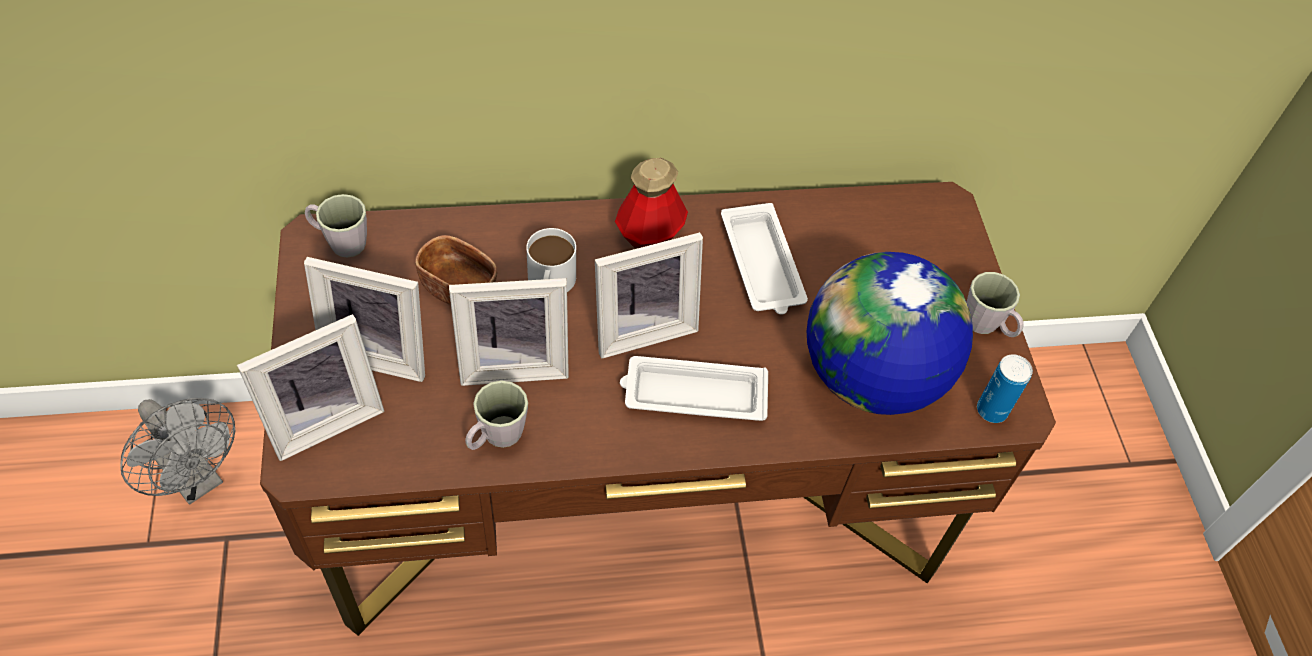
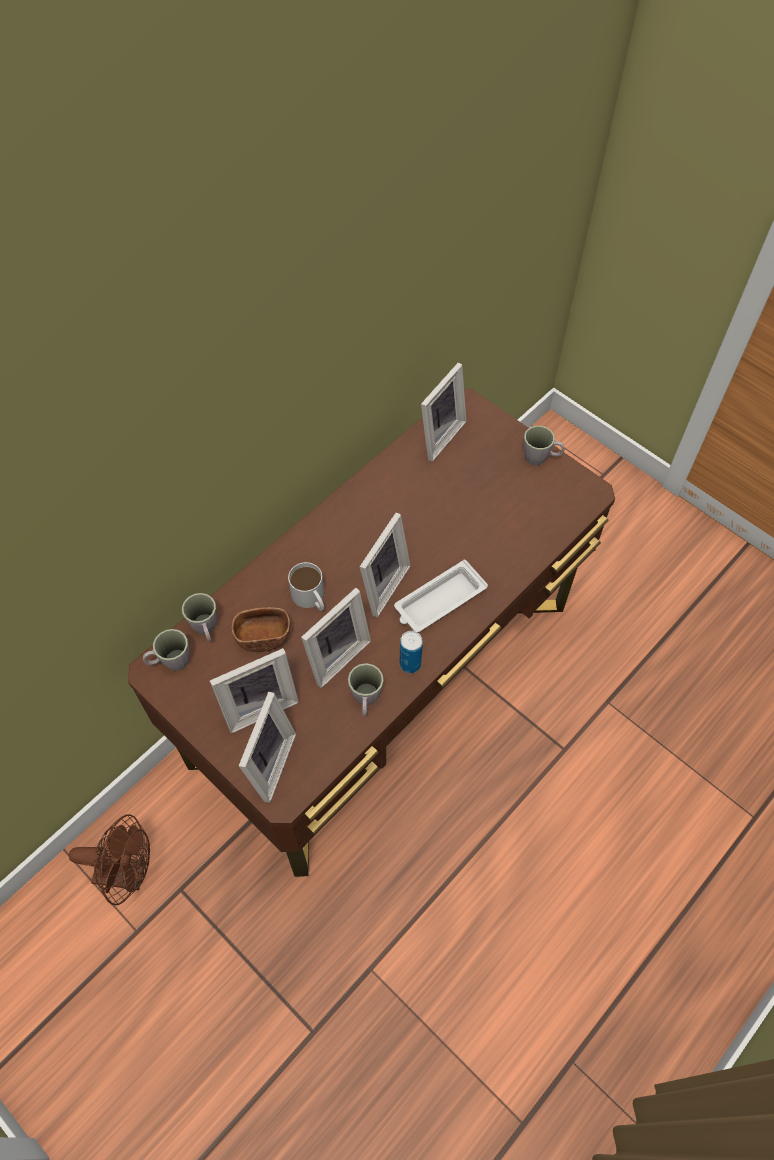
camera: 35 degrees left, 5 degrees up
(197, 480) = (128, 873): grey fan -> brown fan
(409, 236) = (206, 629): none -> grey mug
(649, 235) = (334, 531): bottle -> none
(762, 265) = (407, 505): white tray -> none
(870, 377) = (512, 526): globe -> none
(876, 216) = (437, 435): none -> picture frame
(991, 410) = (580, 500): can -> can (410, 664)

